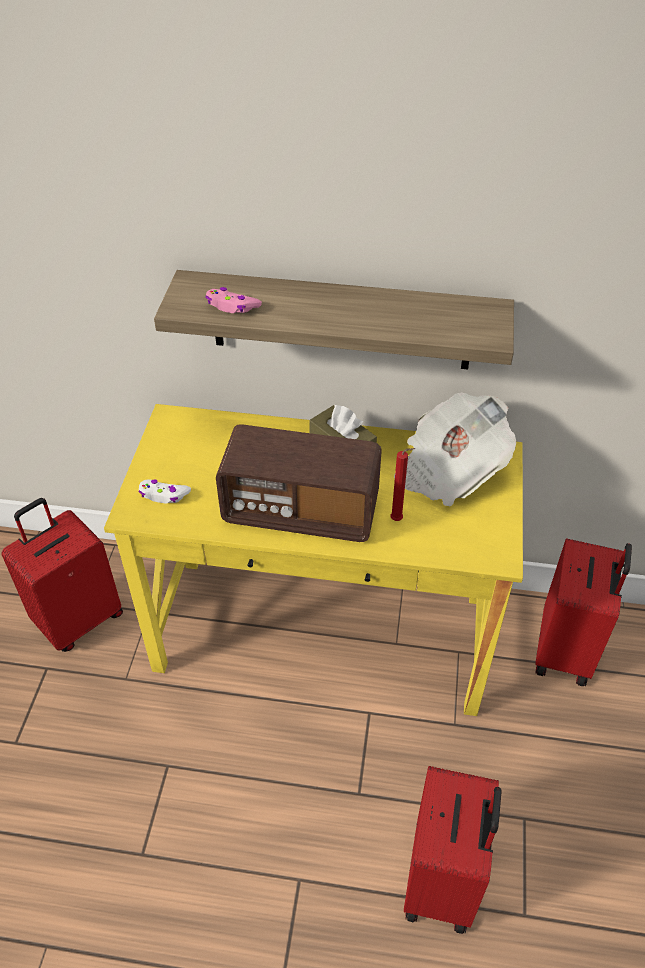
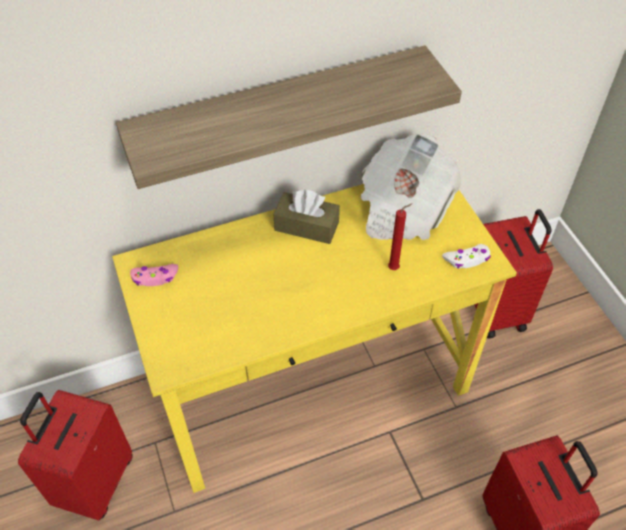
camera: 30 degrees left, 5 degrees up
(164, 495) = (185, 337): white game controller -> white game controller (467, 259)
(232, 306) = (199, 138): pink game controller -> pink game controller (155, 278)
(301, 511) = (314, 297): radio -> none

